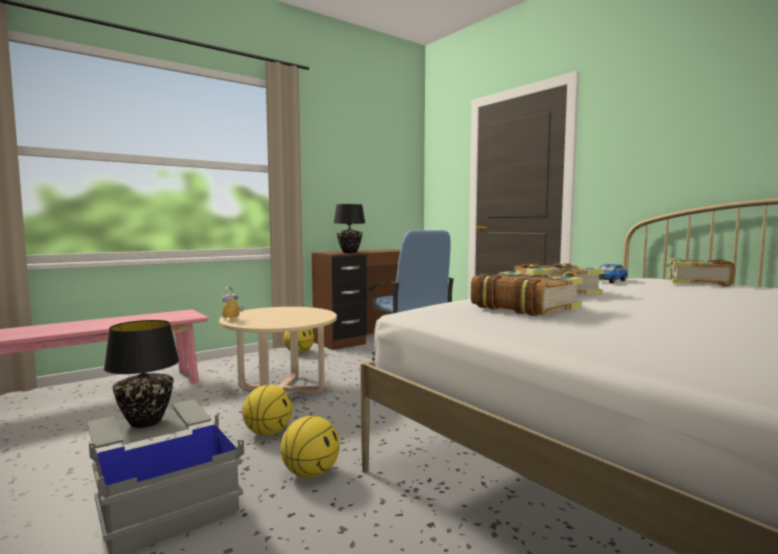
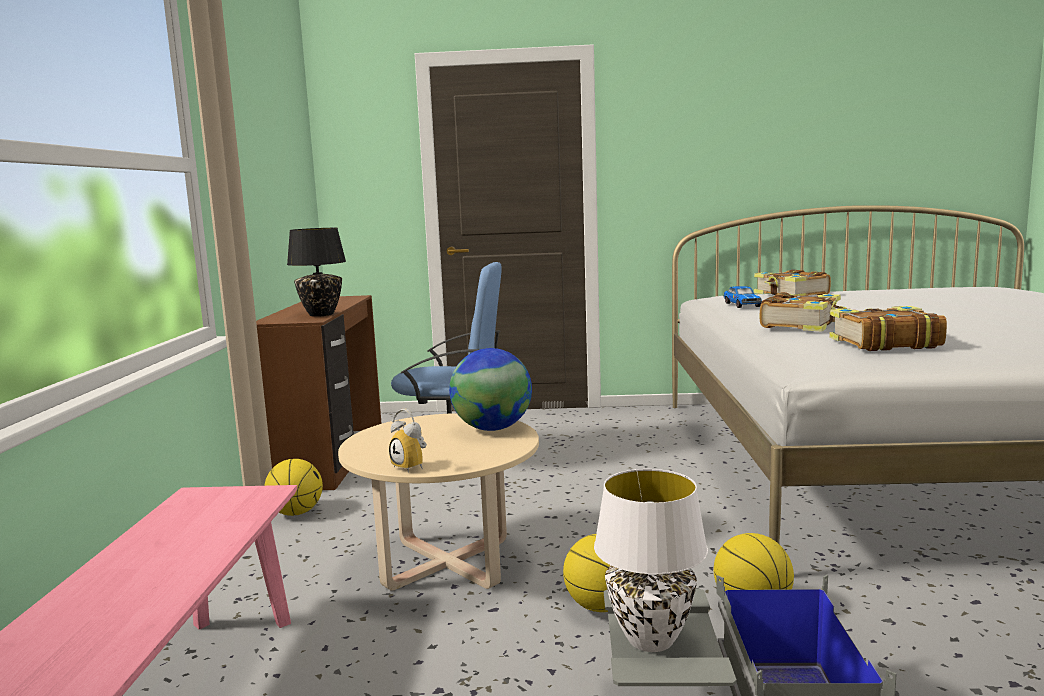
camera: 50 degrees left, 5 degrees up
(145, 422) = (651, 640): black table lamp -> white table lamp
(310, 318) = (492, 428): none -> globe

